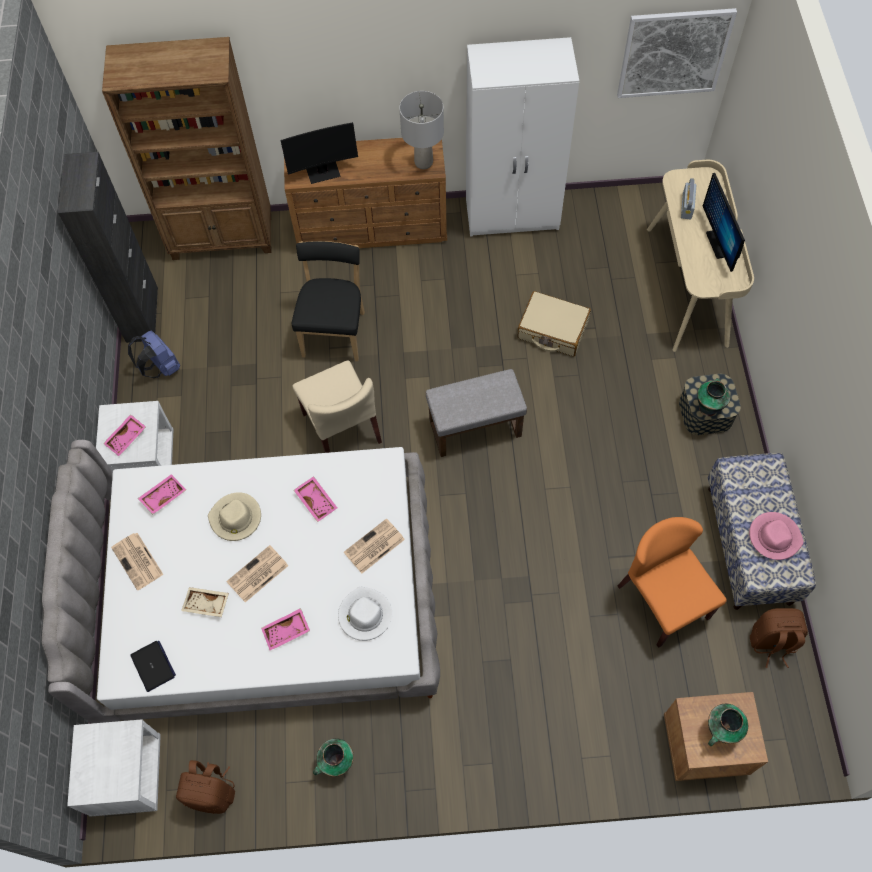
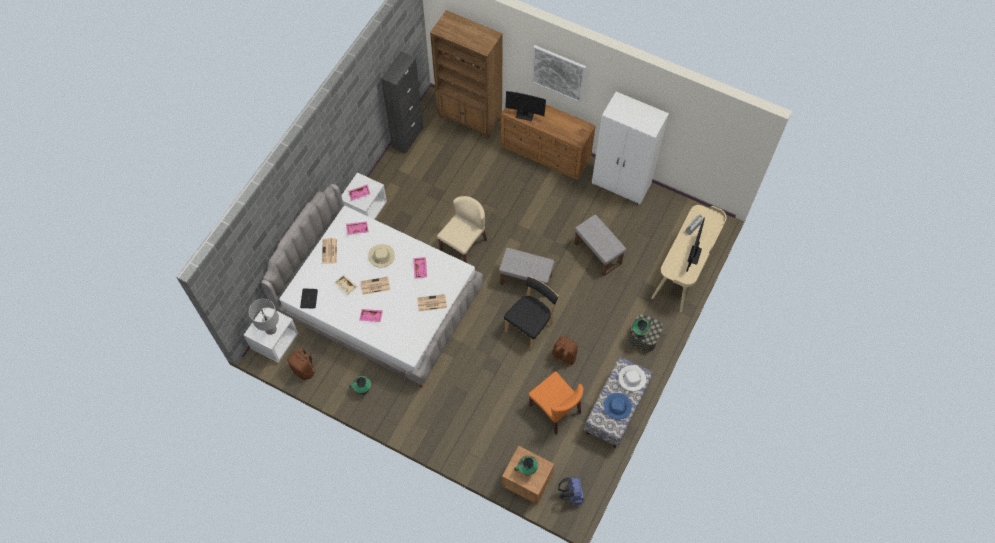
camera: 30 degrees right, 0 degrees up
(161, 368) = (400, 168): blue backpack -> blue backpack (571, 494)
(335, 331) = (492, 195): black chair -> black chair (530, 326)
(342, 428) = (463, 244): beige chair -> beige chair turned 150 degrees counterclockwise
(364, 615) = (408, 329): white hat -> white hat (631, 378)
(424, 162) = (576, 135): grey table lamp -> grey table lamp (271, 329)
(552, 330) = (598, 254): beige suitcase -> grey ottoman
(662, 601) = (555, 409): orange chair -> orange chair turned 135 degrees clockwise
(674, 53) = (723, 146): picture -> picture (558, 73)
(772, 642) = (592, 458): brown backpack -> brown backpack (563, 357)
(774, 537) = (617, 406): pink hat -> blue hat

